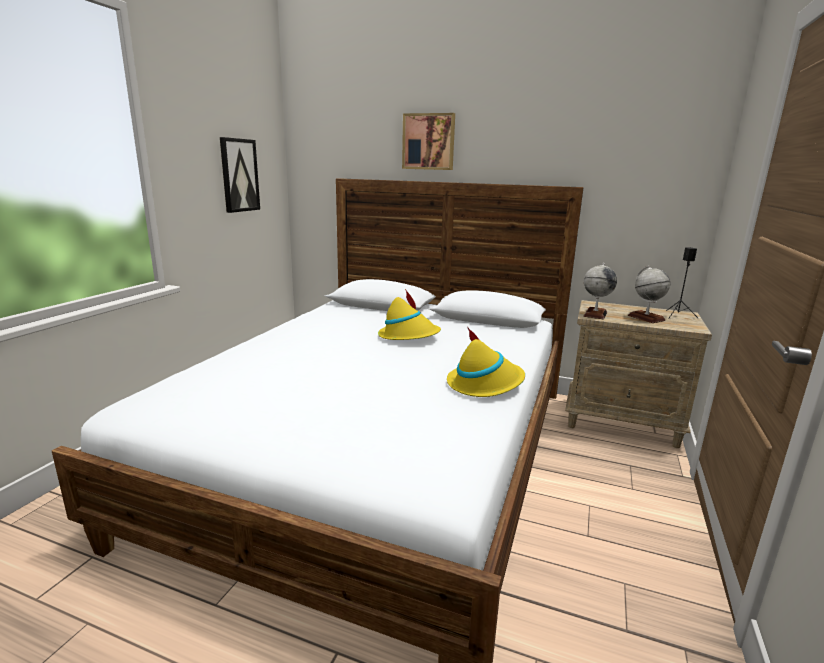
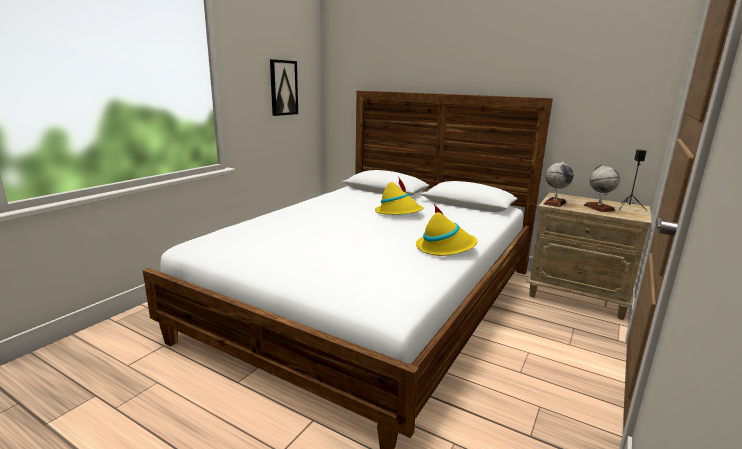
camera: 10 degrees right, 0 degrees up
(429, 142) = (429, 61): picture -> none

